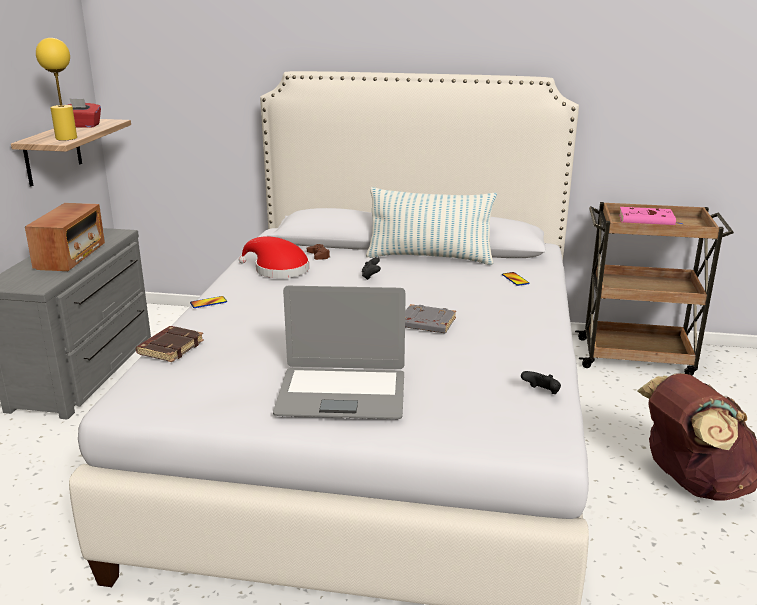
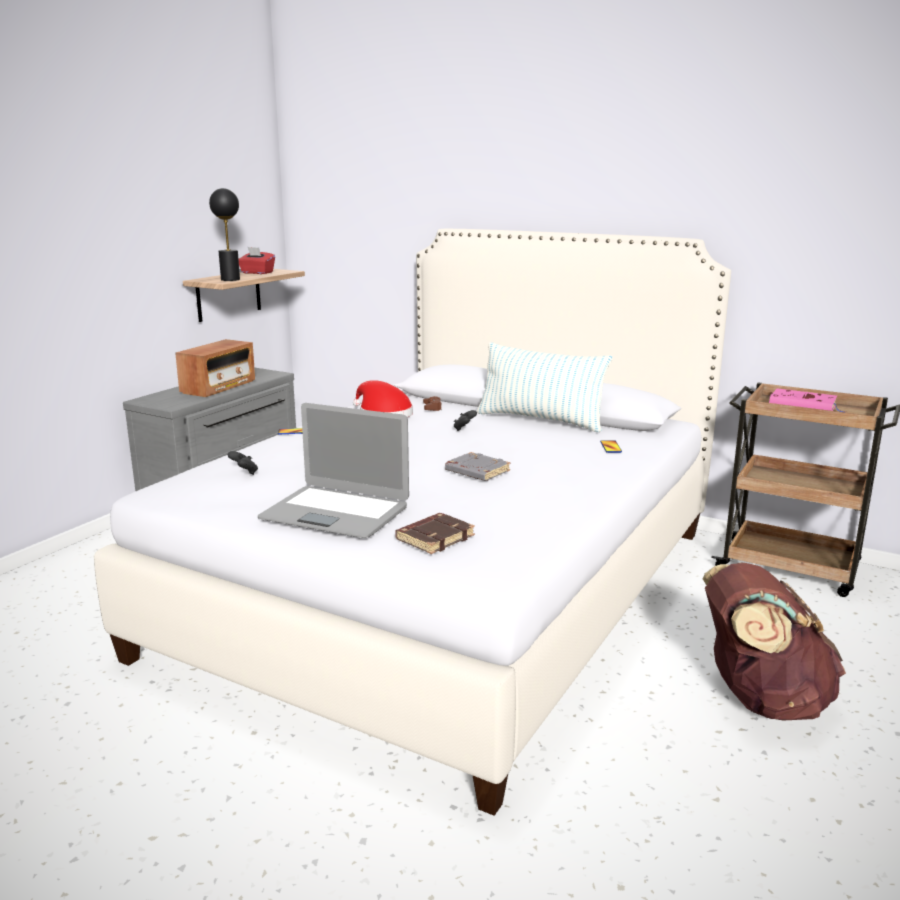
camera: 20 degrees right, 5 degrees down
(66, 138) = (230, 279): yellow table lamp -> black table lamp
(170, 348) = (228, 460): brown book -> brown book (435, 538)
(541, 393) = (530, 541): black game controller -> black game controller (244, 472)

